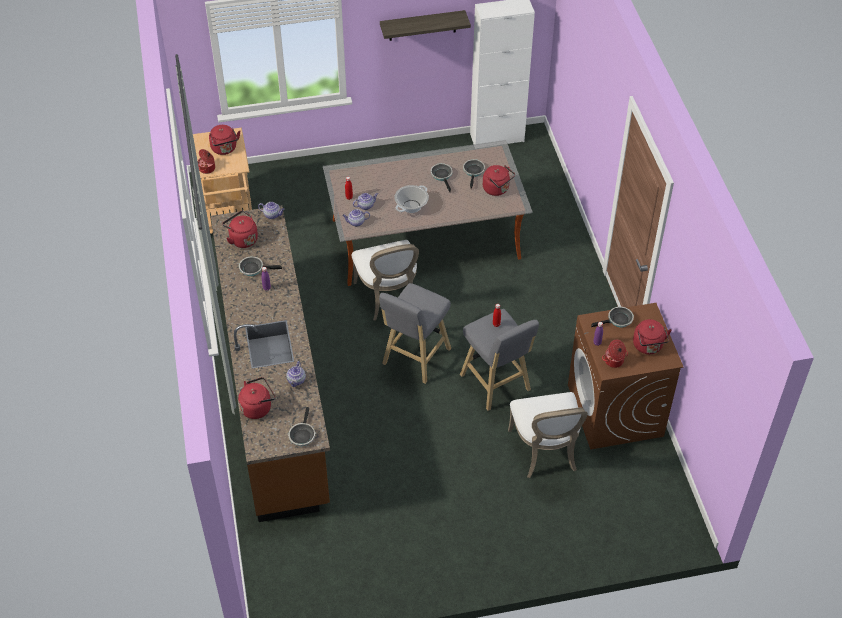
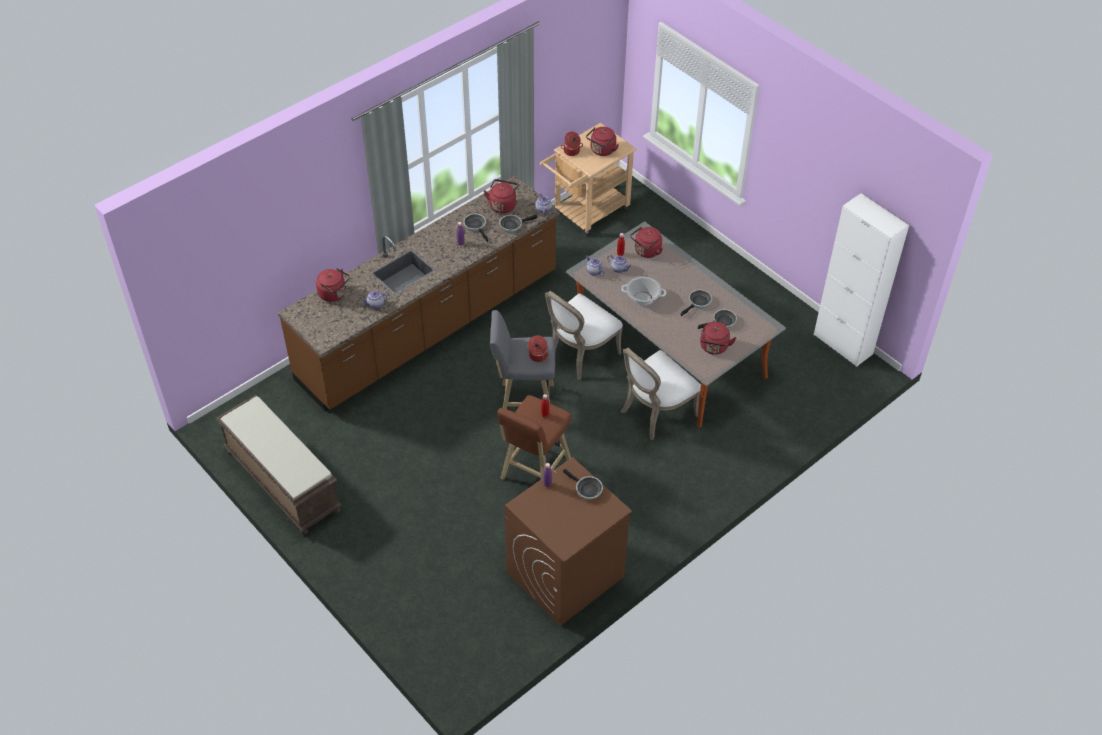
camera: 60 degrees right, 0 degrees up
(302, 435) = (323, 332): frying pan -> frying pan (512, 225)
(381, 580) = (281, 481): none -> brown bench
(422, 25) = (814, 178): shelf -> none
(496, 385) = (534, 472): grey stool -> brown stool
(545, 452) = (482, 540): white chair -> white chair (655, 413)
(614, 361) = (533, 505): cooking pot -> cooking pot (537, 356)
(648, 347) = (570, 525): red kettle -> red kettle (646, 252)

